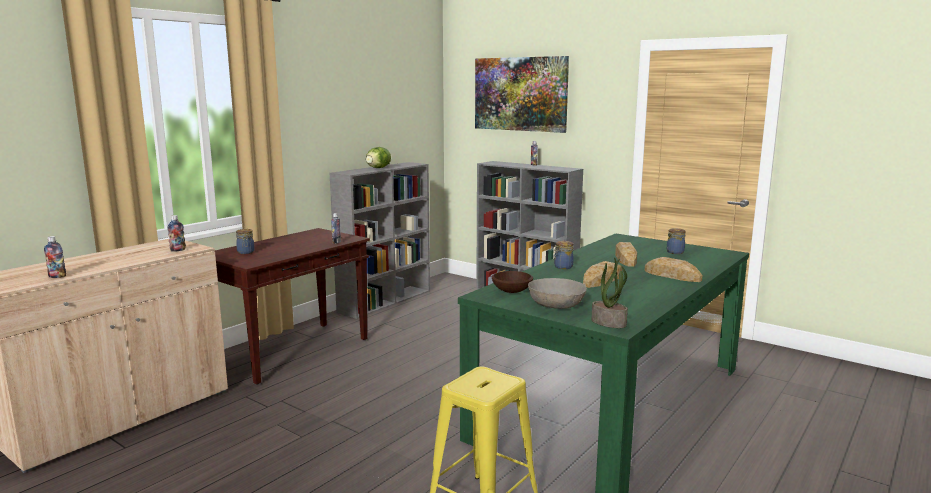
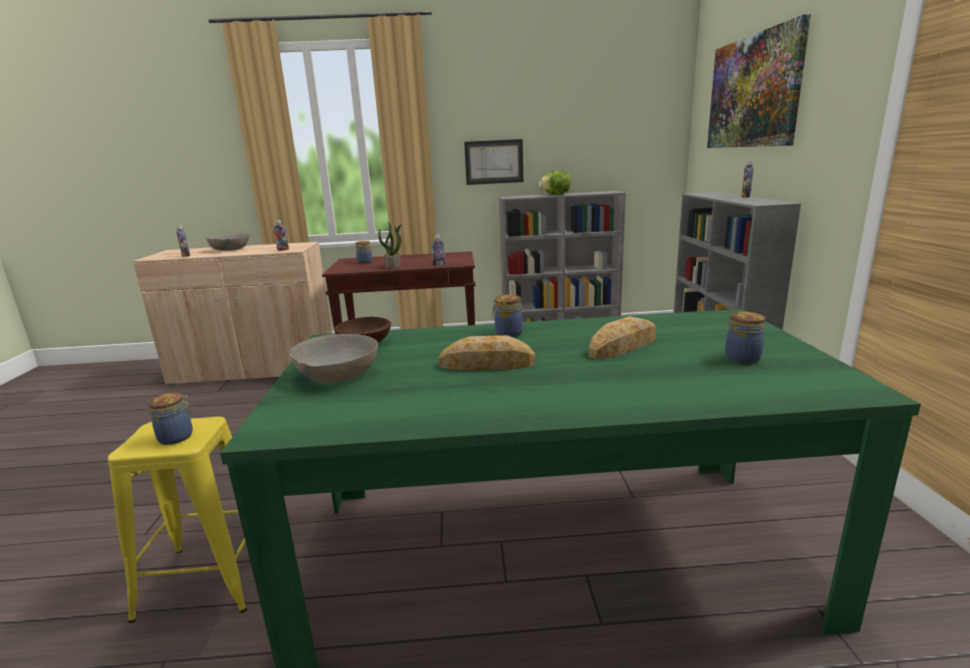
camera: 50 degrees right, 5 degrees up
(88, 261) = (230, 249): none -> grey bowl
(321, 140) = (494, 162): none -> picture
(491, 381) = (177, 437): none -> jar
(609, 322) = (288, 420): potted plant -> potted plant (393, 266)
(672, 275) = (601, 391): bread -> none

